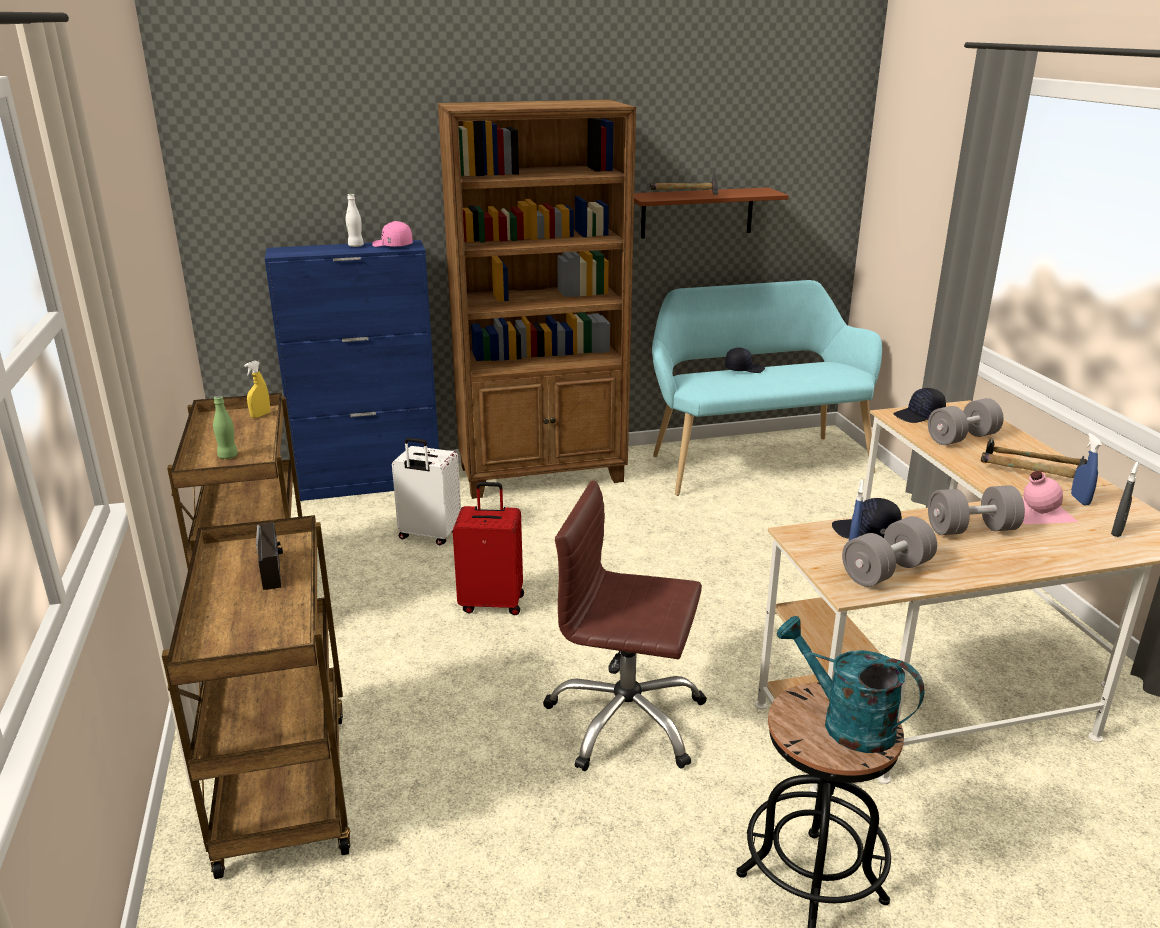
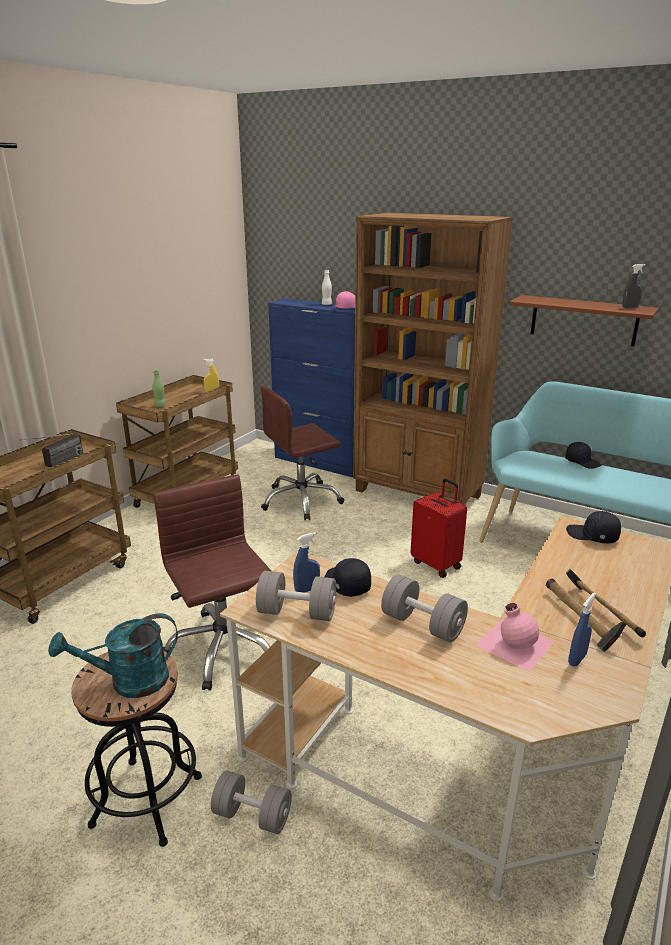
camera: 45 degrees right, 0 degrees up
(429, 535) = (301, 500): white suitcase -> brown office chair
(492, 603) = (270, 549): red suitcase -> red suitcase (437, 564)
(686, 194) = (563, 302): hammer -> none
(845, 723) = (129, 682): turquoise watering can -> turquoise watering can turned 105 degrees counterclockwise
(962, 438) = (589, 566): grey dumbbell -> grey dumbbell (252, 815)
(1117, 531) = (546, 698): grey spray bottle -> grey spray bottle (630, 307)

